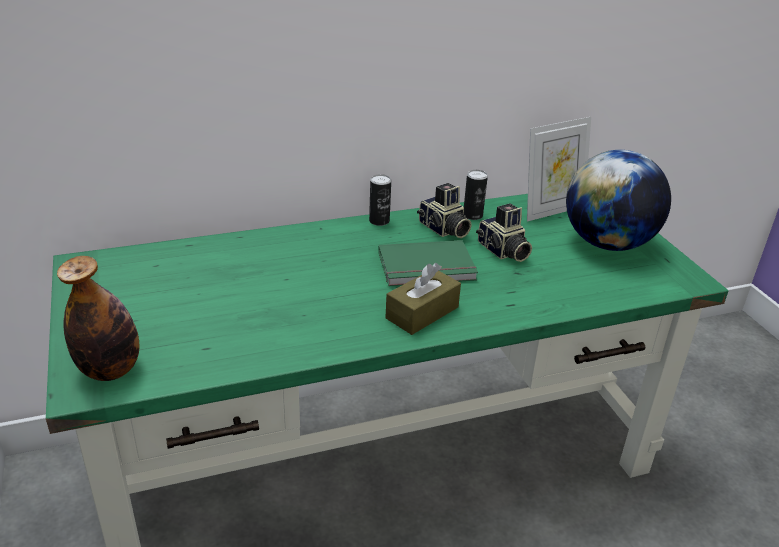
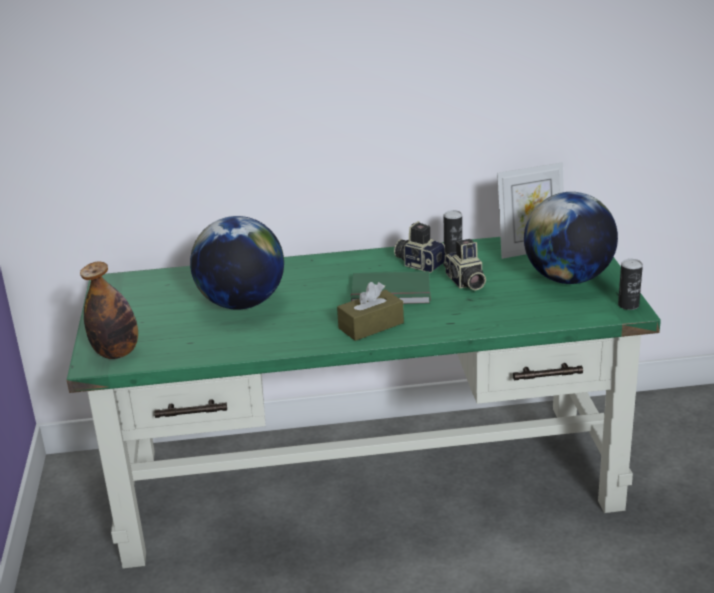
camera: 15 degrees right, 5 degrees down
(256, 288) = (241, 303): none -> globe
(379, 221) = (365, 255): can -> can (628, 305)
(443, 229) = (420, 263): camera -> camera turned 150 degrees clockwise

